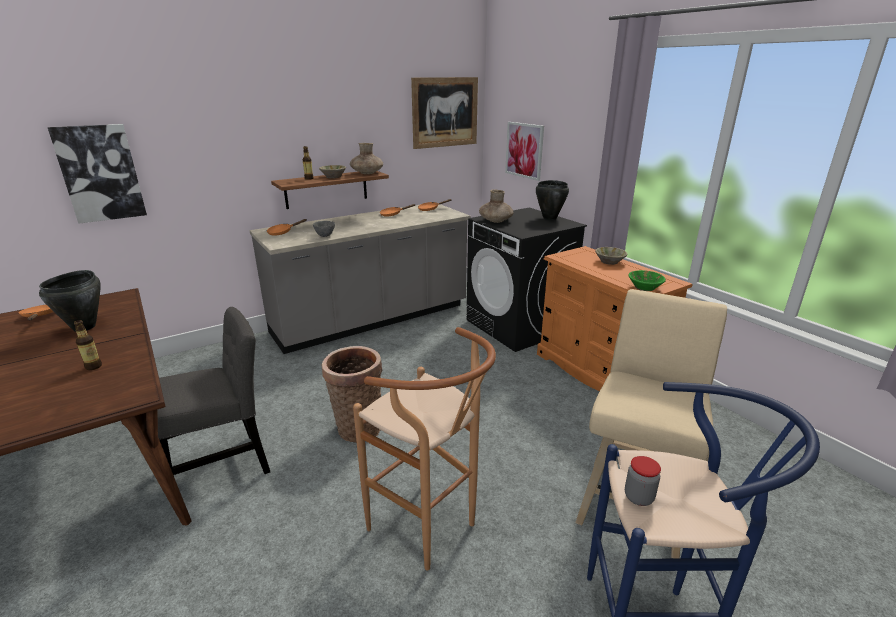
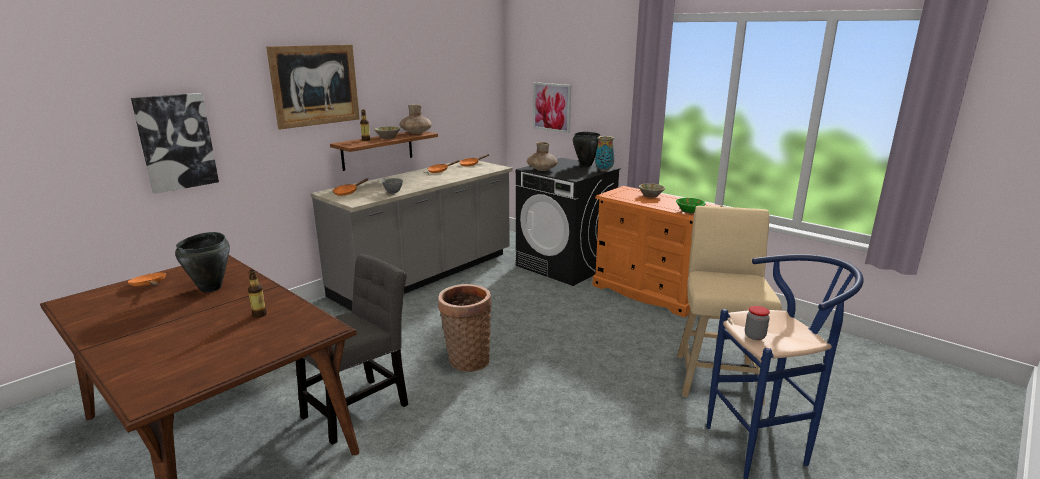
camera: 15 degrees left, 5 degrees down
(430, 530) = (573, 420): brown stool -> none
(445, 112) = (475, 75): picture -> picture (315, 85)
(565, 226) = (604, 170): none -> vase

